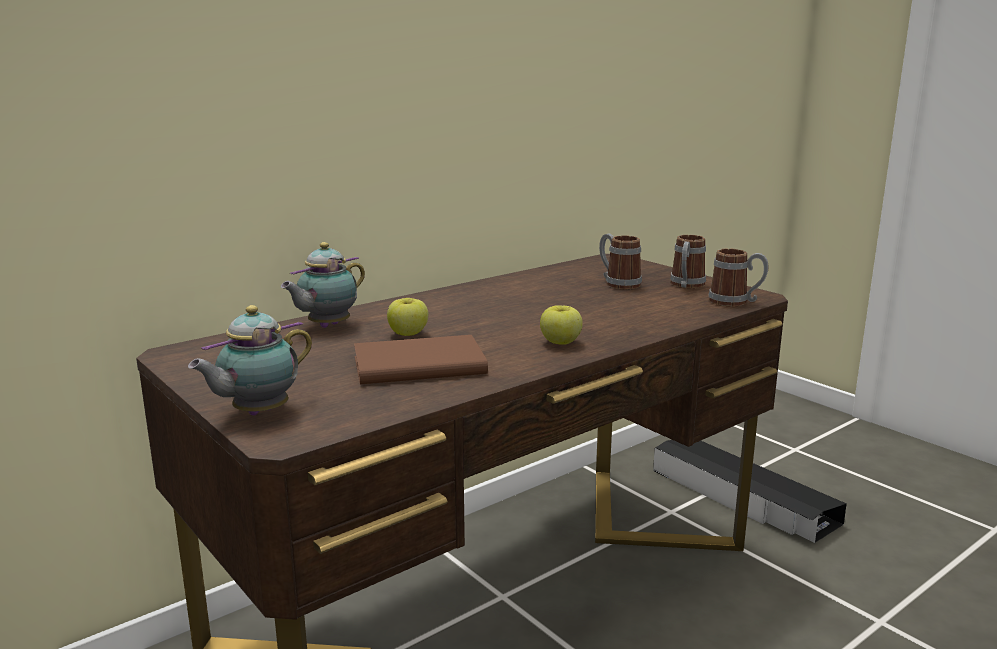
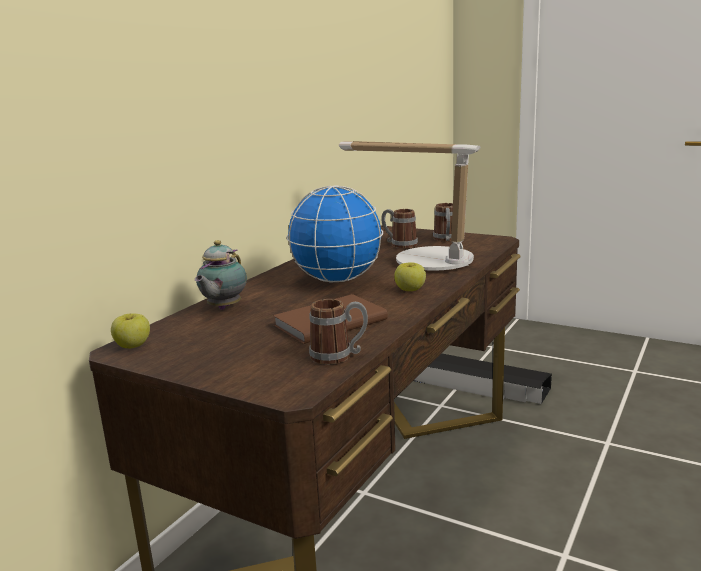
camera: 20 degrees left, 0 degrees up
(257, 413) = (250, 379): teapot -> none
(408, 334) = (294, 303): apple -> apple (133, 346)
(490, 315) = (338, 280): none -> globe
(623, 309) = (424, 261): none -> table lamp
(736, 302) = (490, 245): mug -> mug (339, 356)

